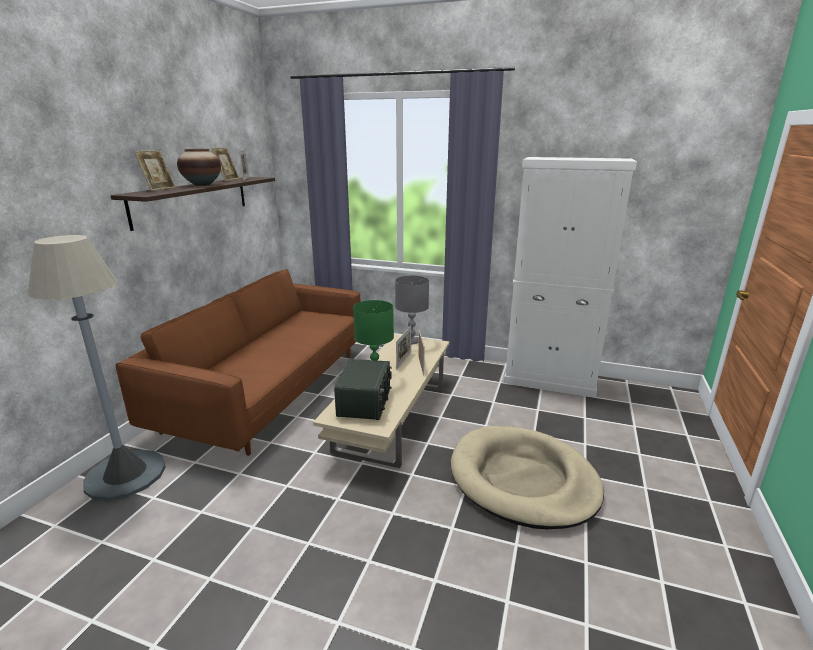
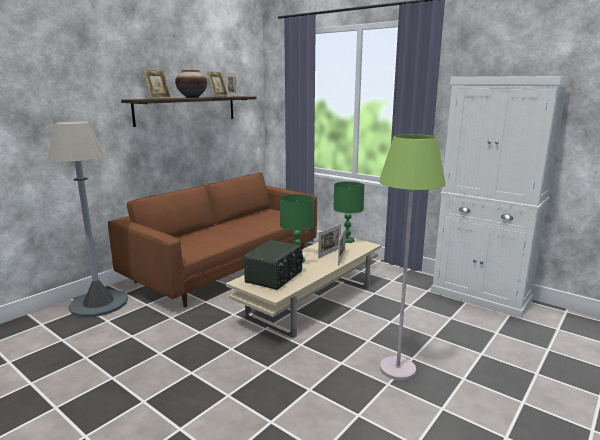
camera: 20 degrees right, 5 degrees down
(411, 341) = (347, 240): grey table lamp -> green table lamp
(523, 480) = (398, 369): beige dog bed -> green floor lamp

